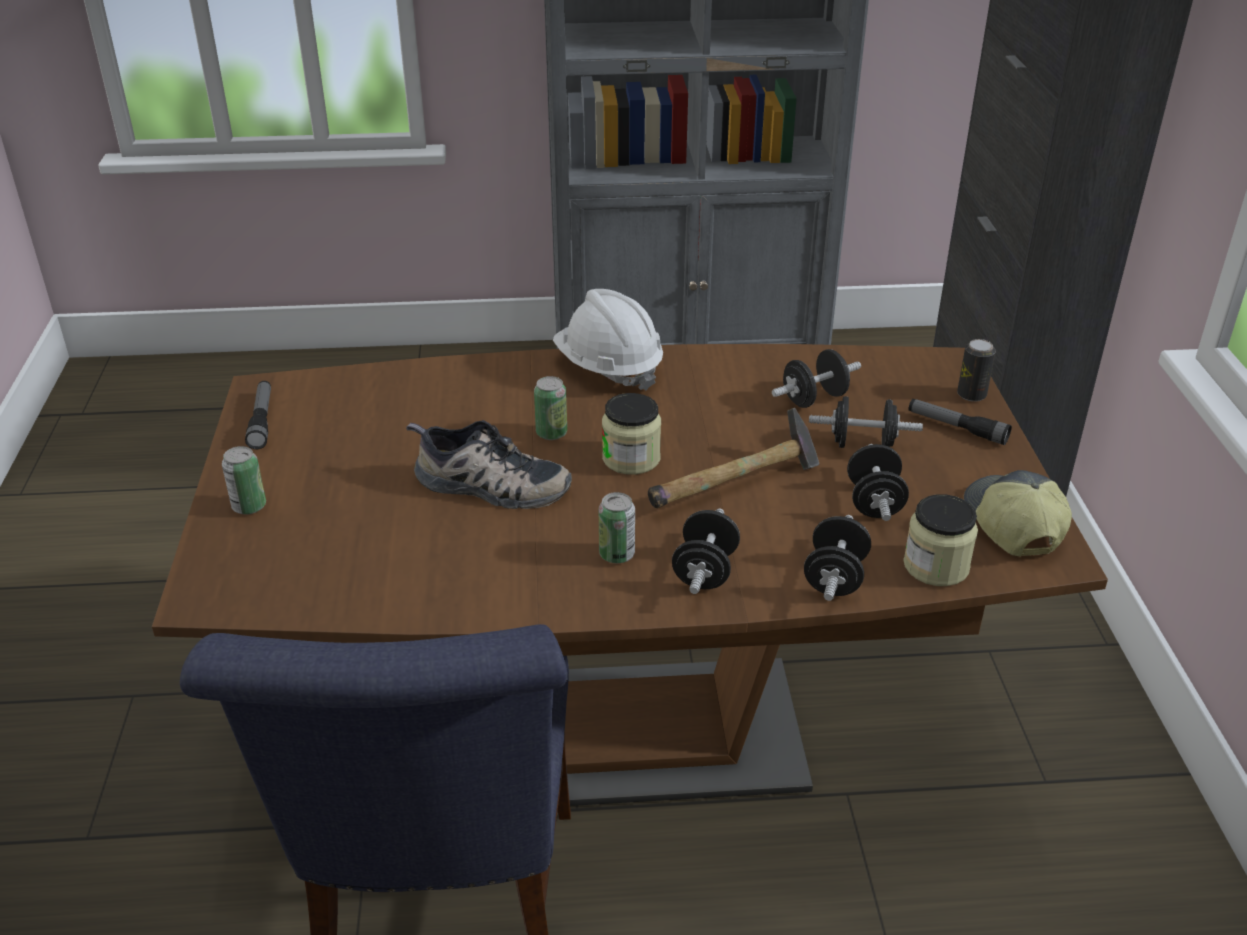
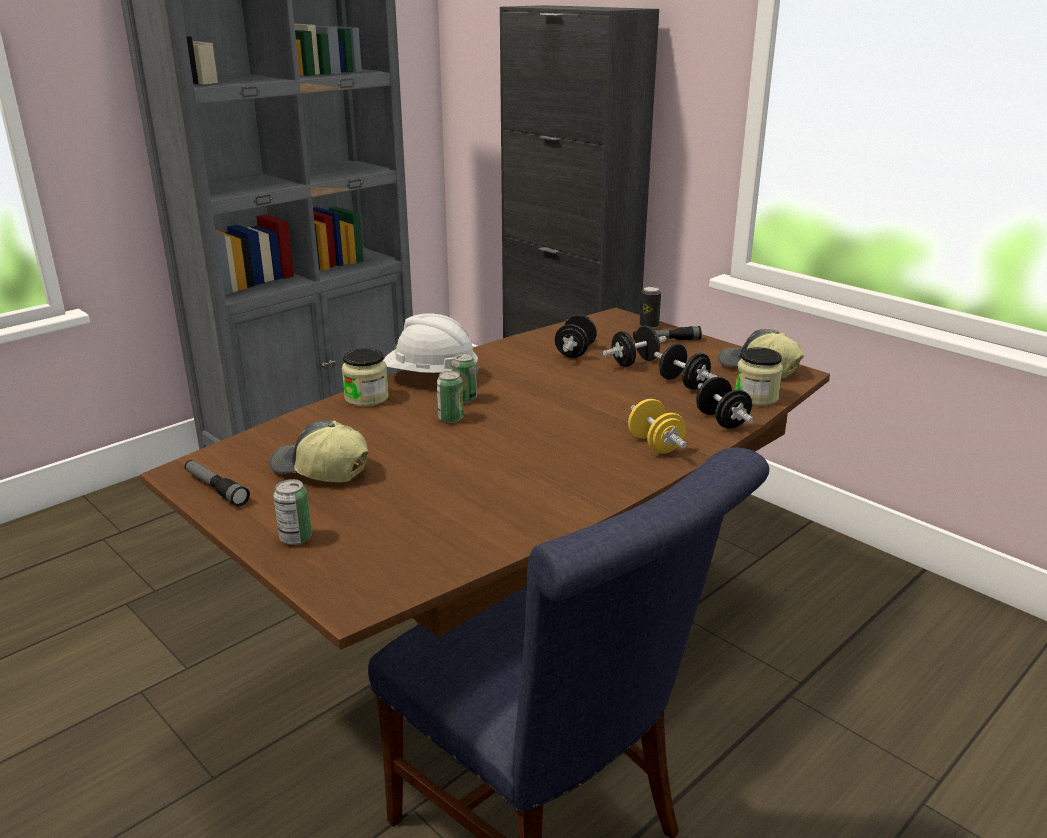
camera: 40 degrees left, 10 degrees down
(360, 440) = (319, 470): none -> cap
(489, 486) = (457, 458): shoe -> none
(617, 554) = (594, 458): can -> can (464, 399)
(631, 458) = (522, 412): jar -> jar (366, 398)
(705, 572) = (655, 445): black dumbbell -> yellow dumbbell
(737, 486) = (603, 402): hammer -> none

